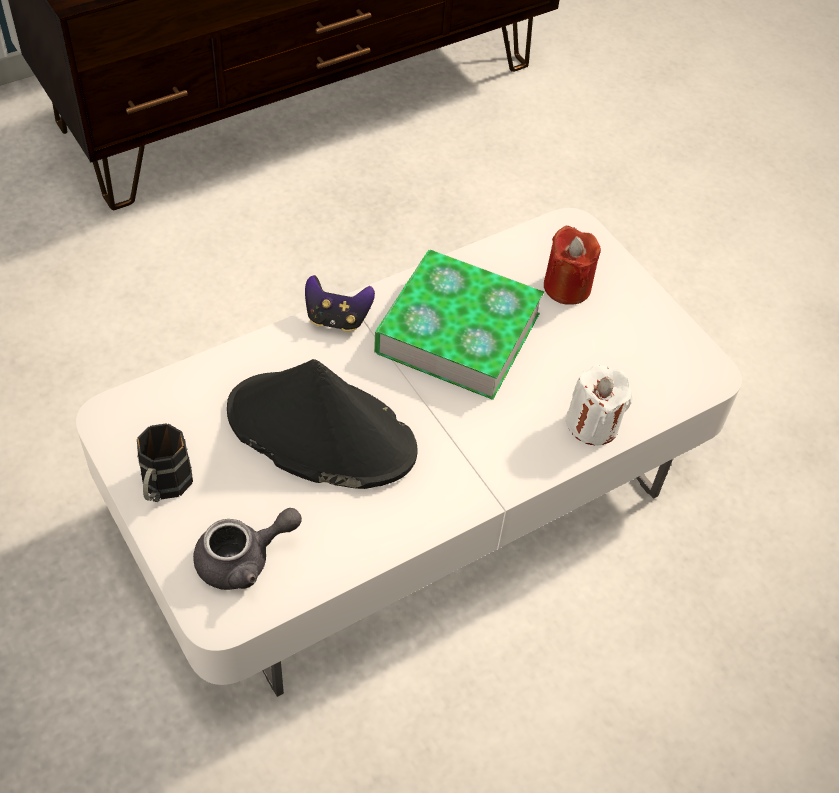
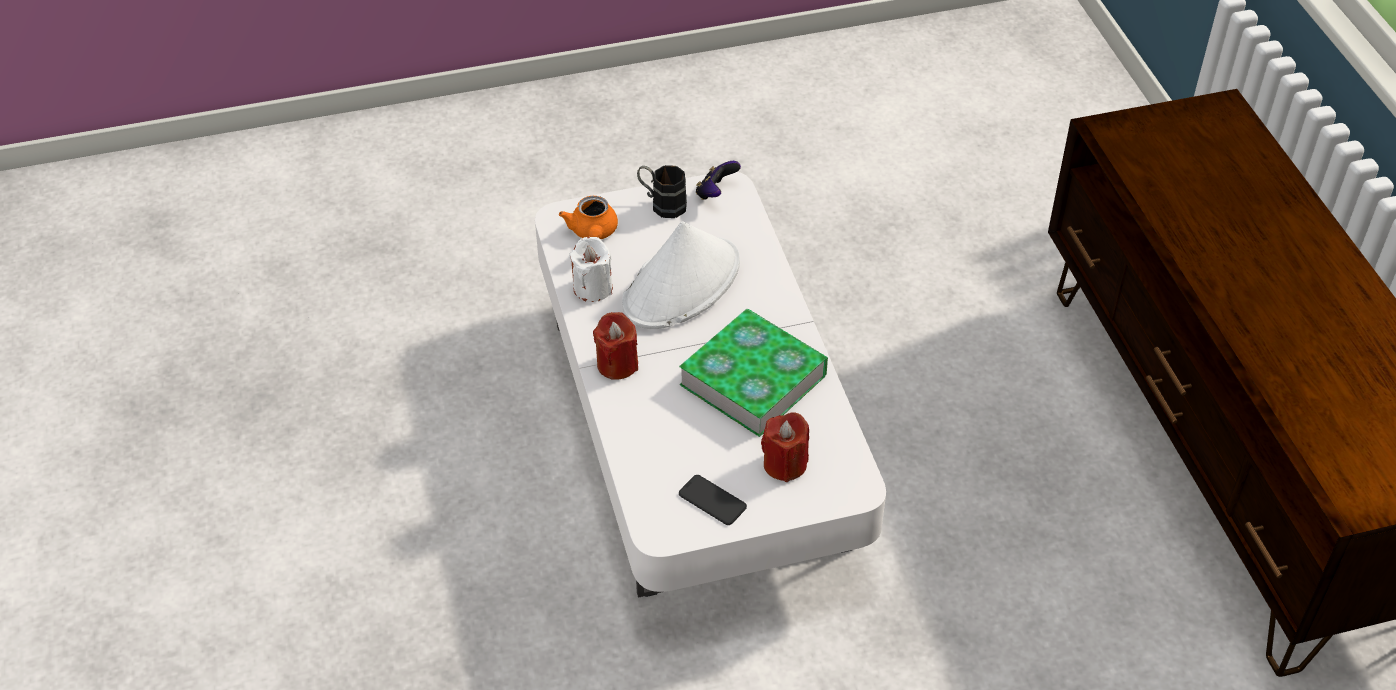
camera: 110 degrees right, 5 degrees down
(244, 560) = (593, 233): grey teapot -> orange teapot
(320, 432) = (682, 284): black hat -> white hat
(337, 319) = (788, 312): game controller -> game controller (715, 193)
(484, 470) = (617, 364): none -> red candle
(593, 424) = (635, 438): white candle -> white candle (592, 288)
(644, 337) = (712, 500): none -> phone

